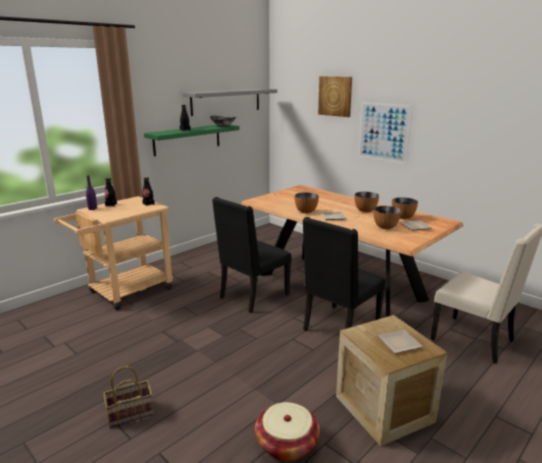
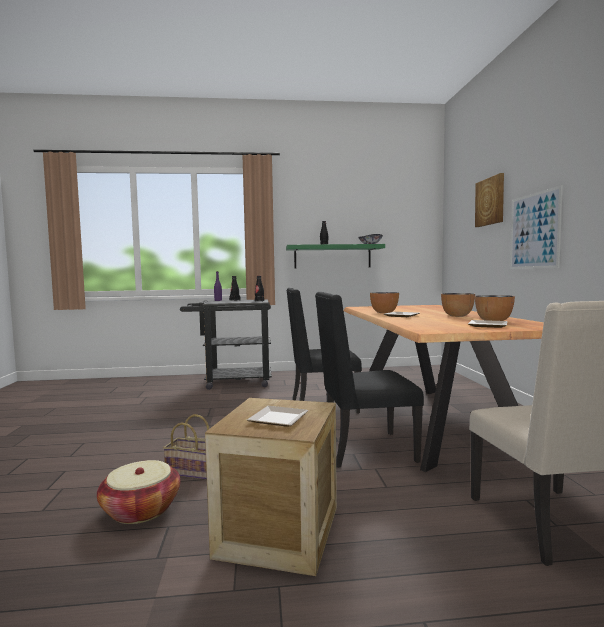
camera: 40 degrees right, 15 degrees down
(124, 292) = (231, 382): beige cart -> black cart
(131, 412) = (100, 443): basket -> basket (194, 471)
(226, 101) = (382, 223): grey shelf -> none
(385, 227) = (443, 323): bowl -> none

